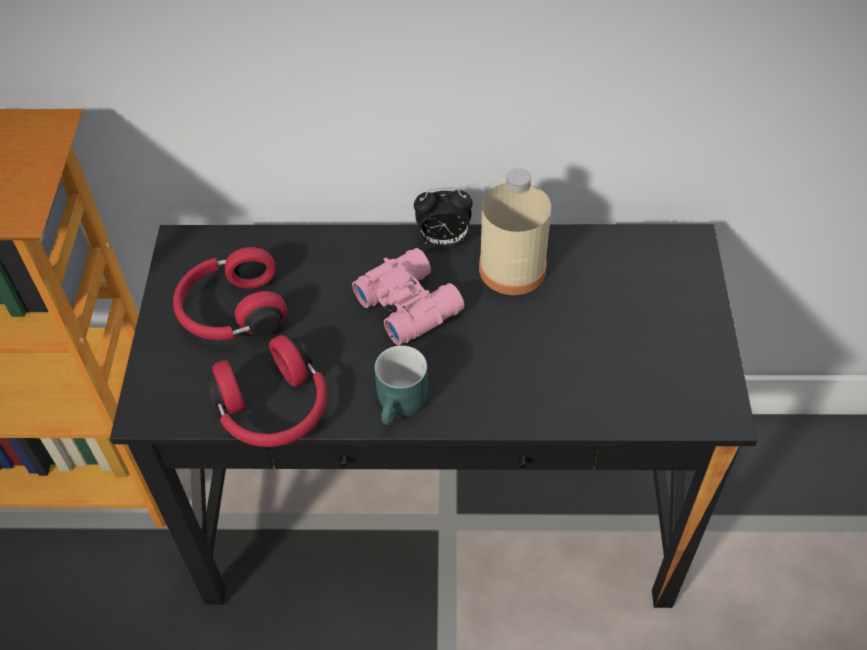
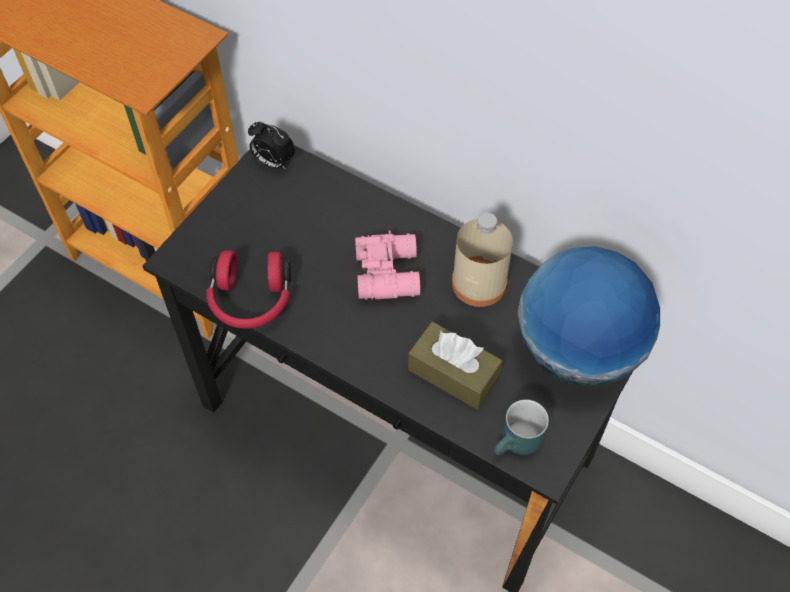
camera: 30 degrees right, 5 degrees up
(231, 312) = (269, 218): red headphones -> none
(403, 406) = (333, 342): turquoise mug -> turquoise mug (518, 444)
(443, 240) = (446, 237): alarm clock -> alarm clock (273, 163)
(556, 371) = (453, 373): none -> brown tissue box
(659, 284) = (577, 350): none -> globe

